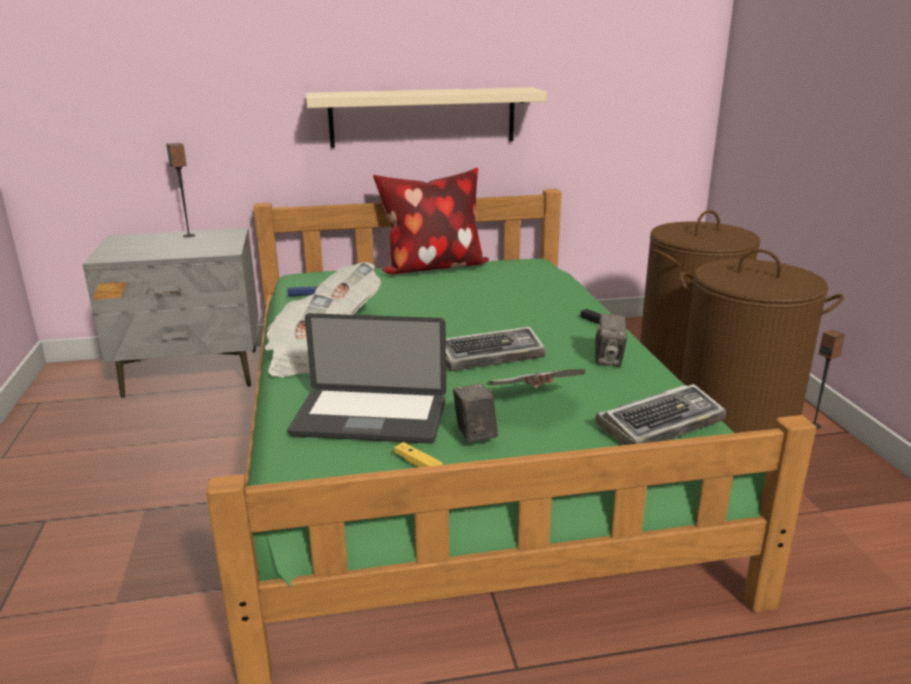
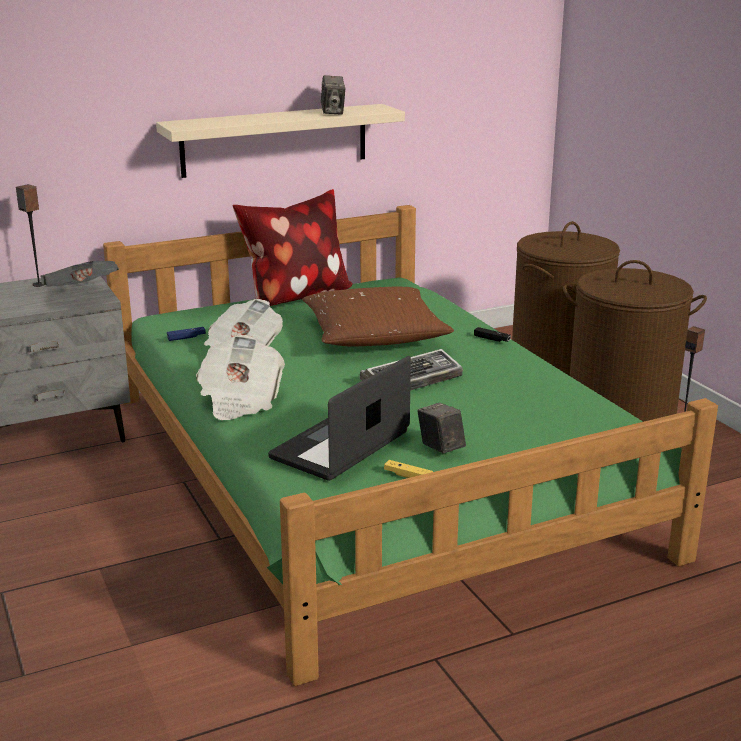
camera: 15 degrees left, 0 degrees up
(370, 418) = (340, 445): laptop -> laptop turned 135 degrees clockwise
(481, 308) = (374, 335): none -> brown pillow
(533, 403) = (474, 416): newspaper -> newspaper (81, 295)
(608, 359) = (519, 372): camera -> camera (333, 112)
(661, 424) = (588, 422): keyboard -> none

